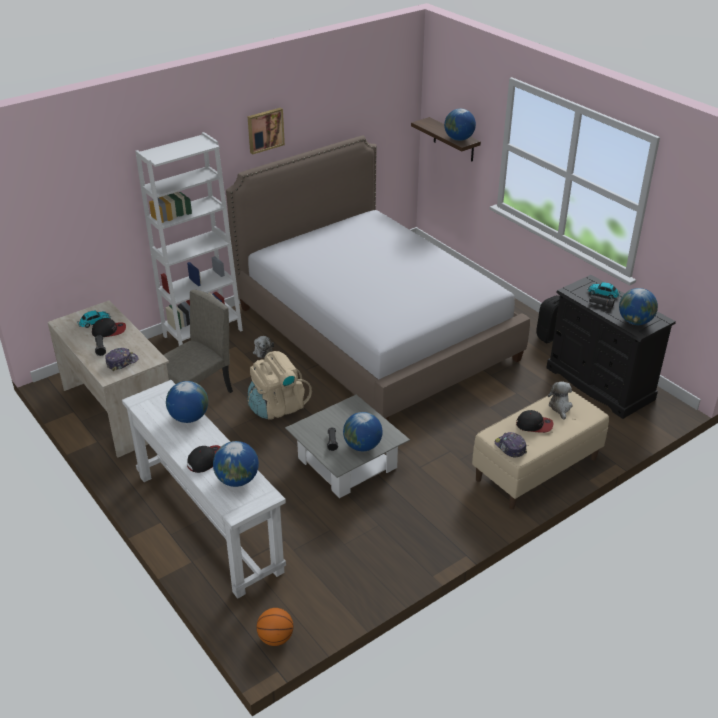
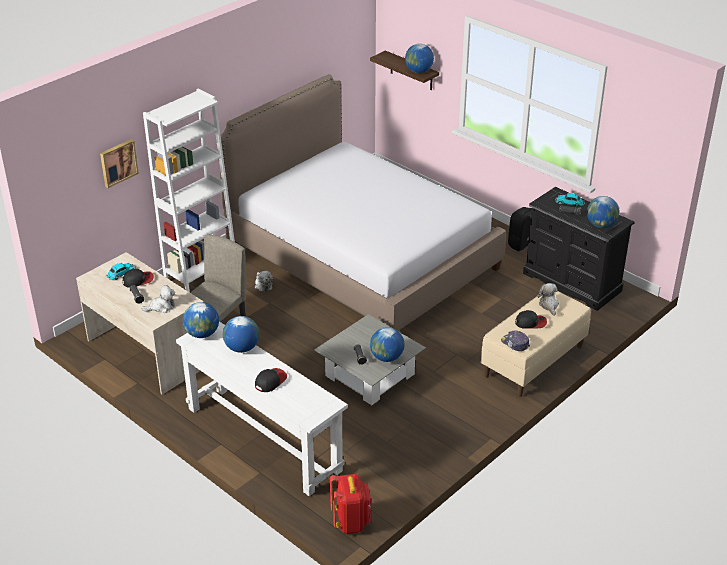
camera: 10 degrees left, 0 degrees up
(122, 362) = (161, 307): cap -> plush toy
(237, 480) = (302, 394): globe -> globe (202, 334)
(265, 130) = (247, 79): picture -> picture (118, 162)
(276, 638) = (351, 522): basketball -> red backpack
(277, 407) = (293, 334): beige backpack -> none

